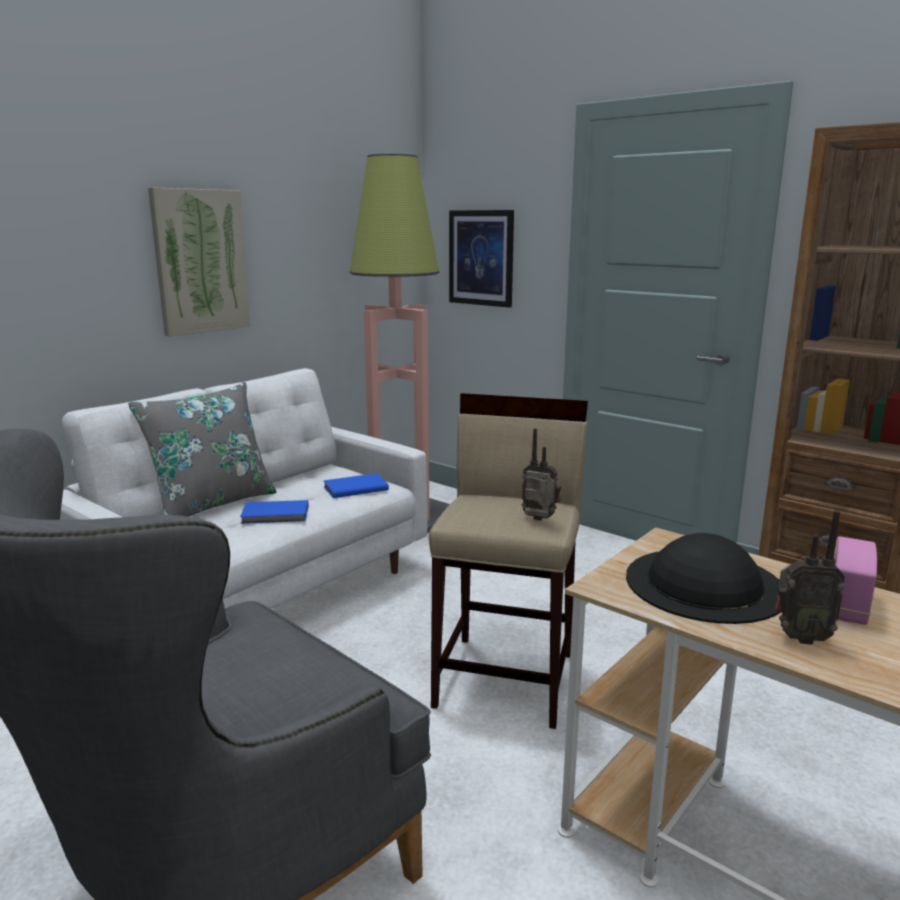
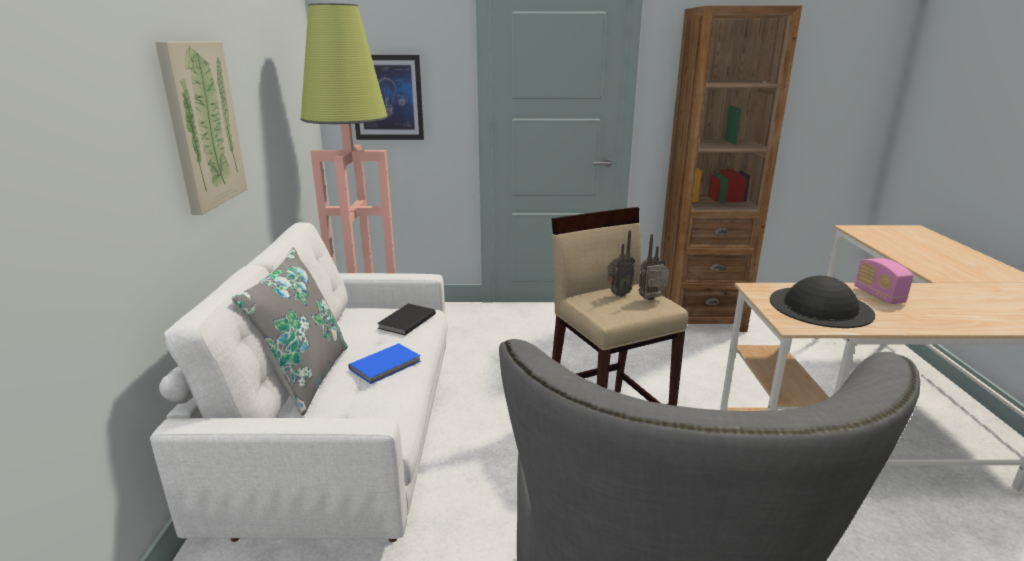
camera: 40 degrees left, 5 degrees up
(354, 488) = (405, 321): blue book -> black book
(799, 637) = (900, 318): radio -> radio (617, 295)

